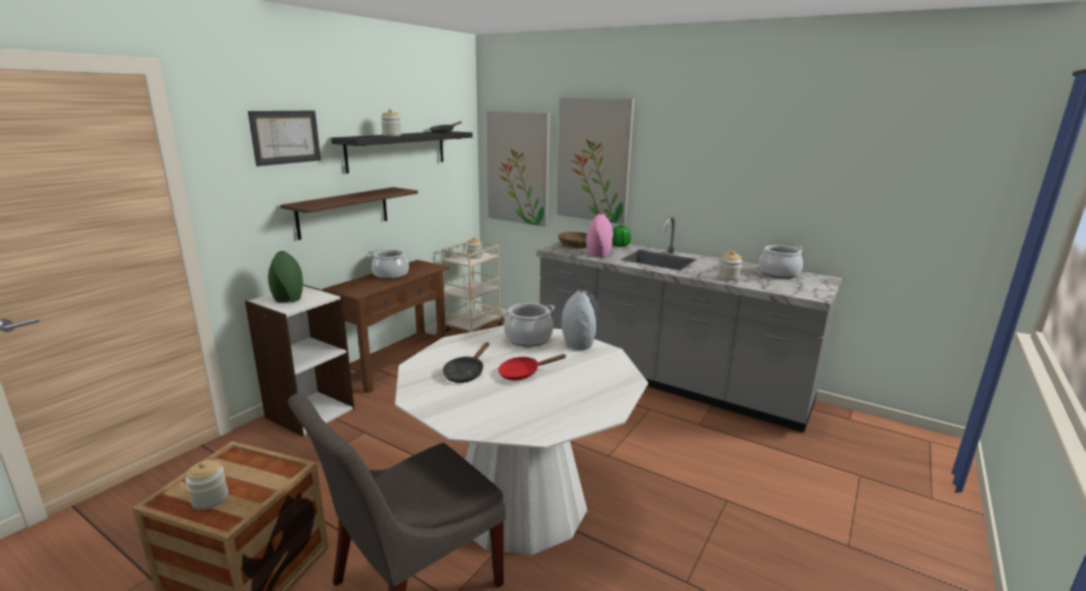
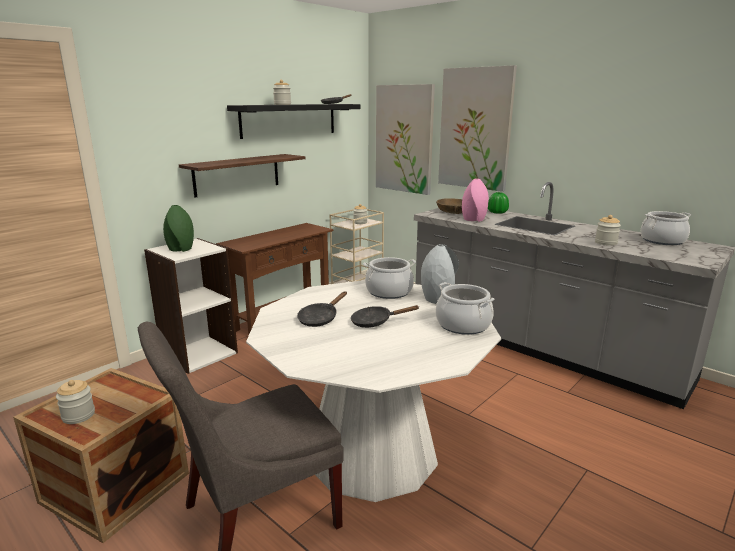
camera: 10 degrees right, 0 degrees up
(285, 137) = (184, 103): picture -> none
(391, 275) = (278, 234): cooking pot -> cooking pot (463, 325)
(523, 373) = (375, 322): red frying pan -> black frying pan

